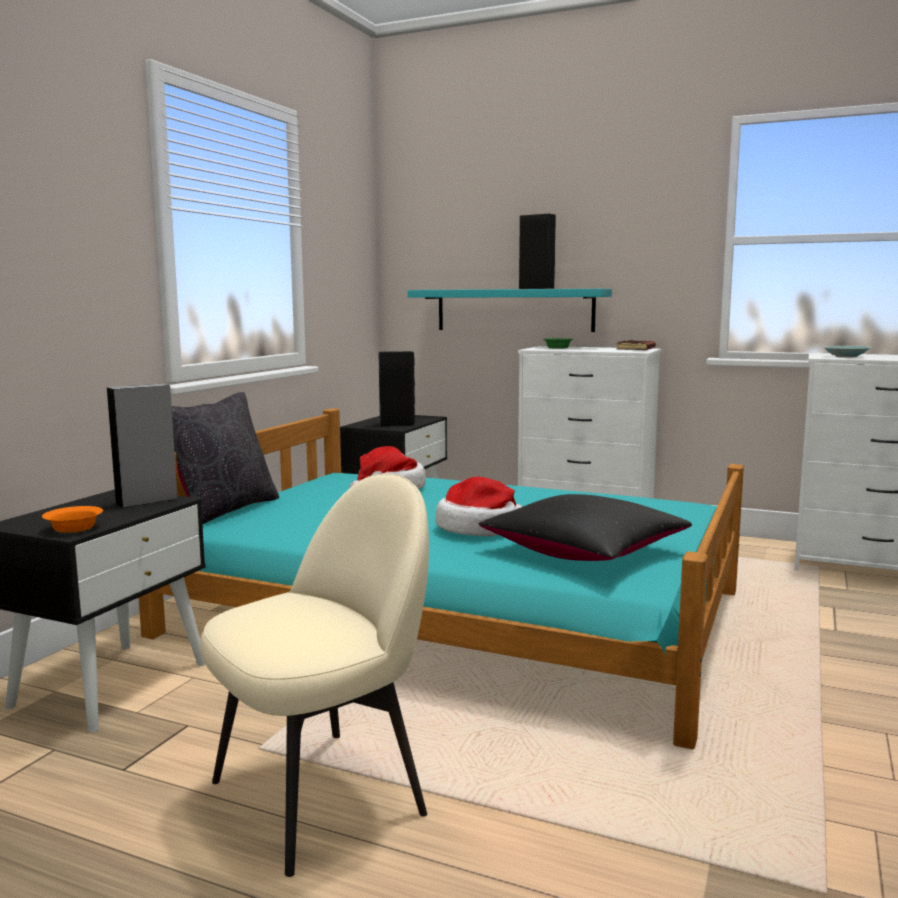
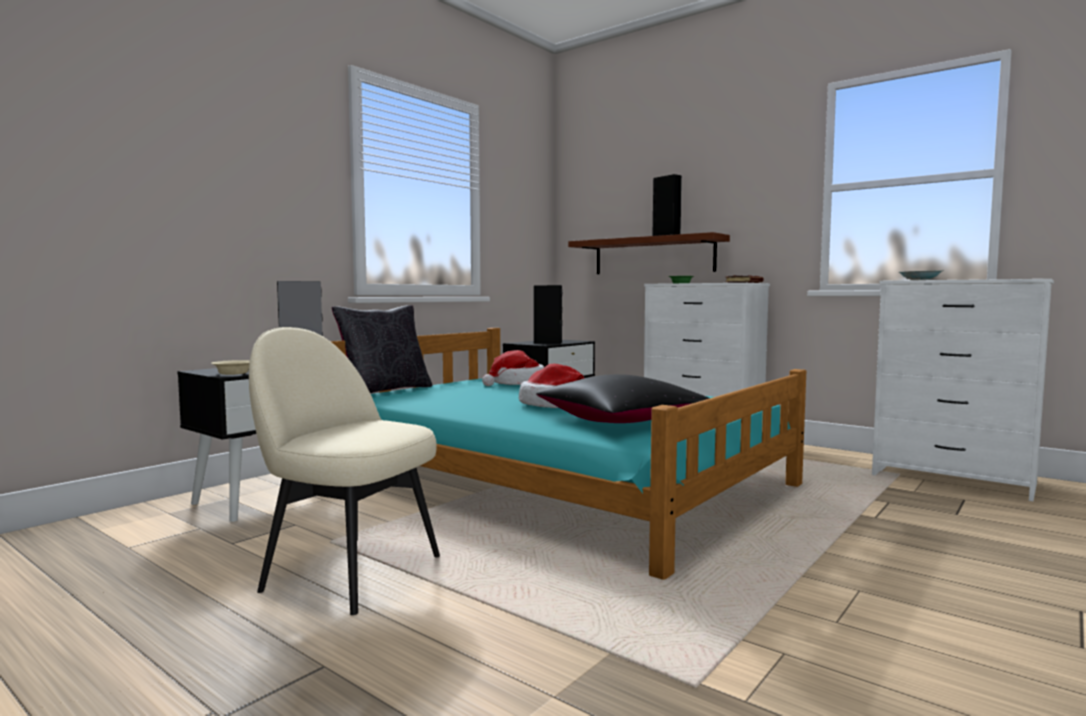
camera: 15 degrees right, 5 degrees down
(74, 528) = (233, 373): orange bowl -> beige bowl
(323, 794) = (349, 572): beige chair -> beige chair turned 135 degrees counterclockwise
(514, 310) = (653, 256): turquoise shelf -> brown shelf

